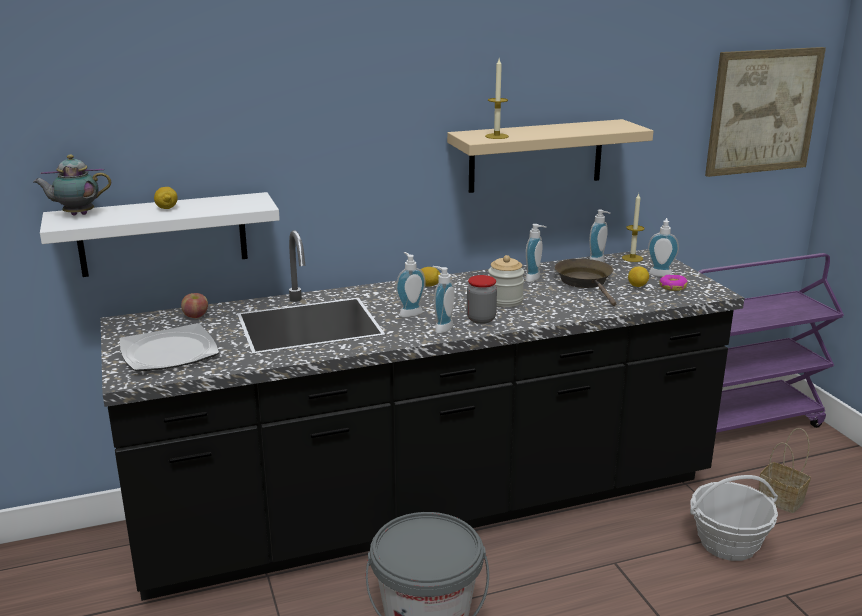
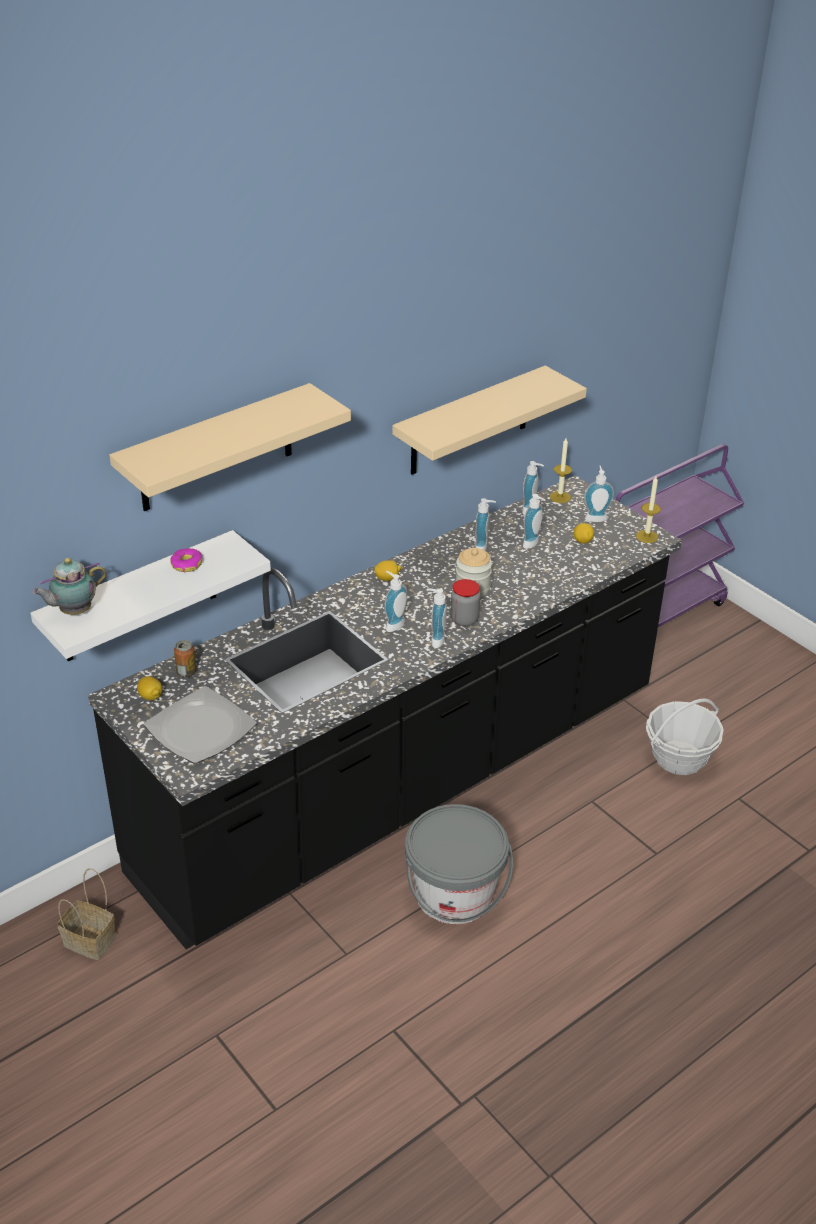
camera: 20 degrees left, 15 degrees up
(167, 208) = (156, 581): lemon -> lemon (150, 696)
(196, 316) = (186, 672): apple -> can
(249, 99) = (216, 449): none -> beige shelf
(496, 136) = (448, 428): candle -> candle (647, 536)
(586, 282) = (533, 544): brown frying pan -> soap dispenser
(672, 287) = (614, 536): donut -> donut (186, 564)
(763, 111) = (666, 320): picture -> none
(782, 500) = (711, 699): basket -> basket (91, 941)

